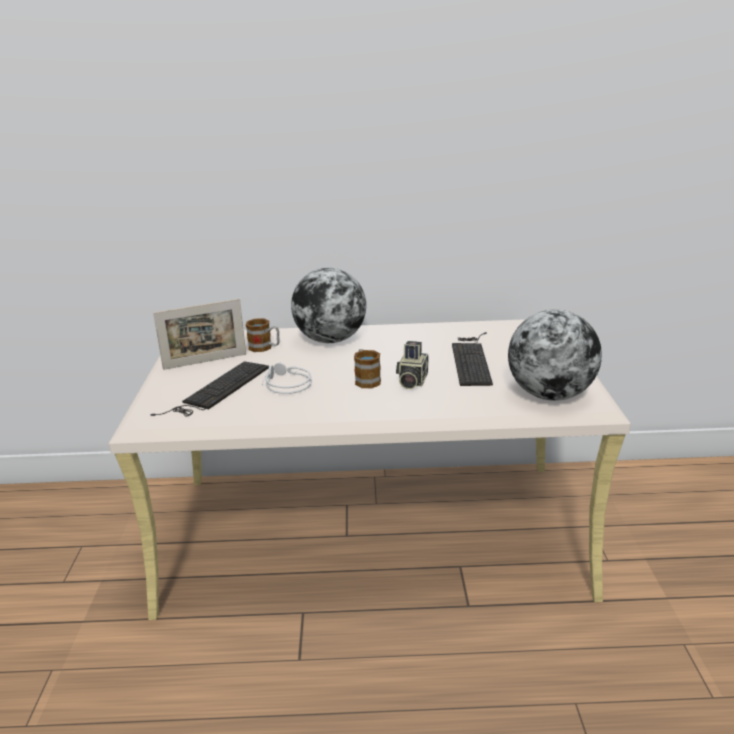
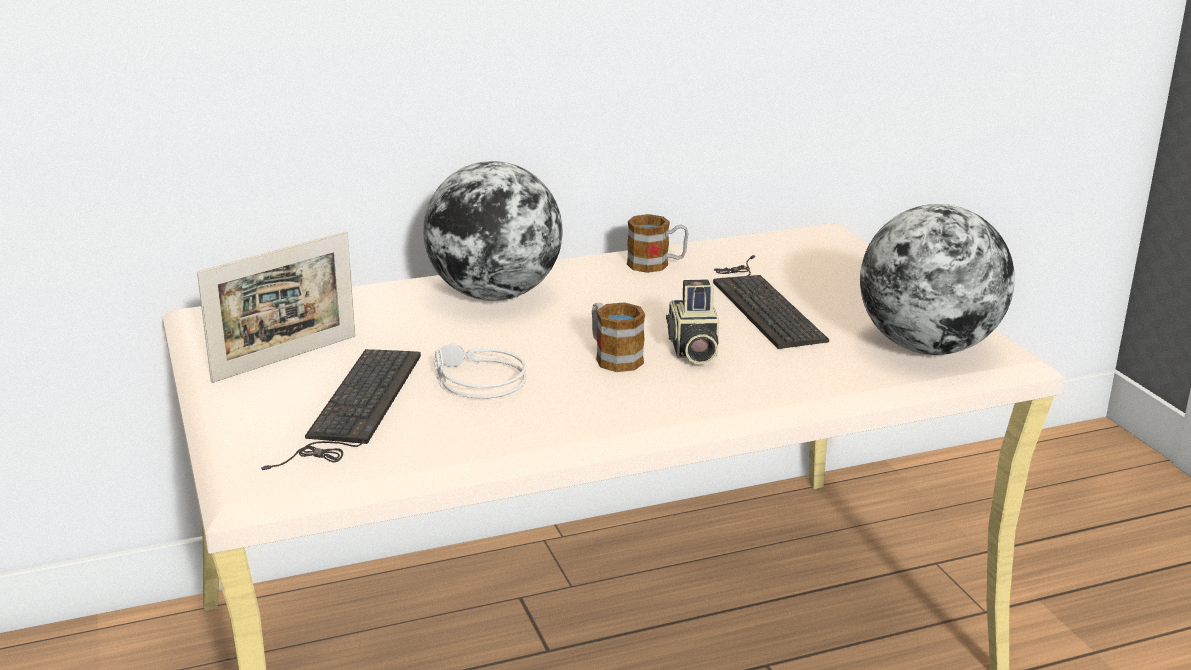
camera: 20 degrees left, 0 degrees up
(264, 348) = (382, 321): mug -> mug (656, 264)

